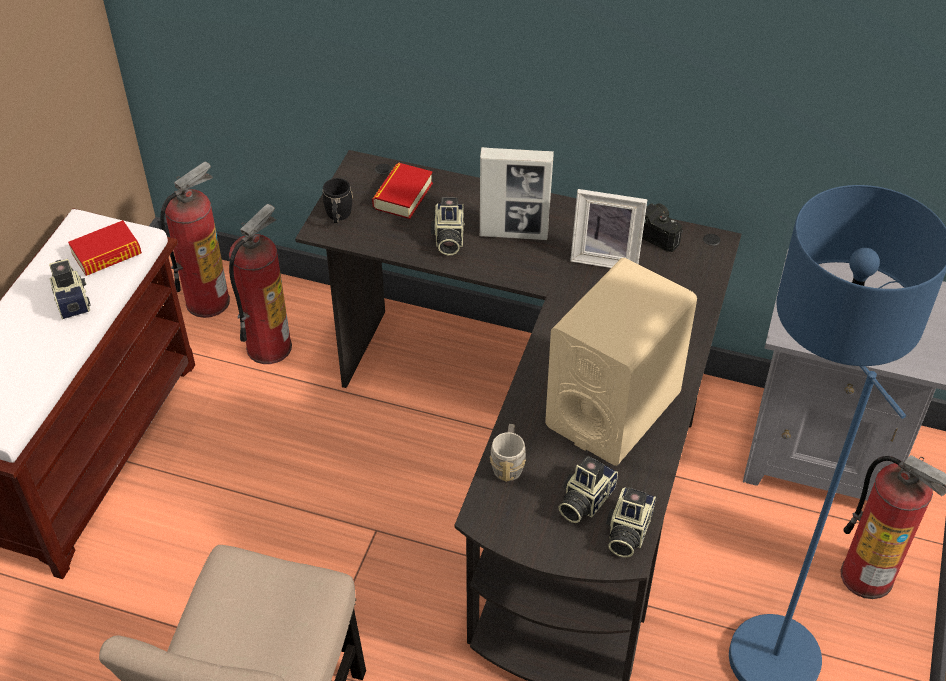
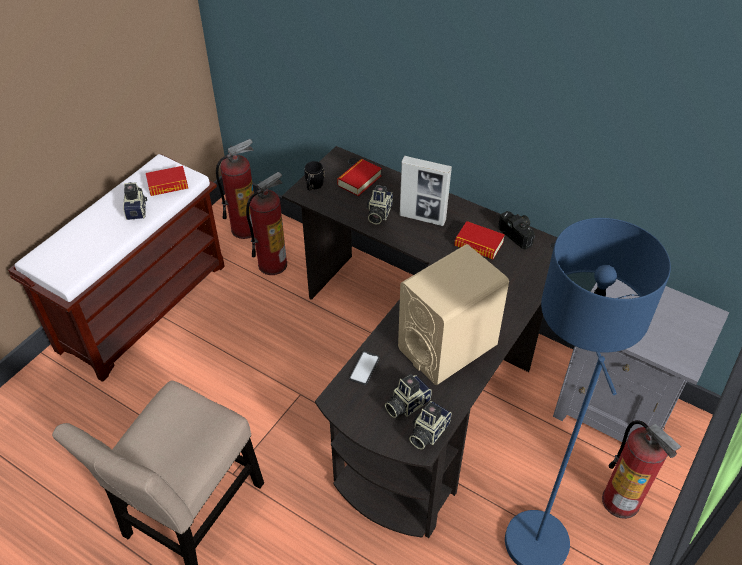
camera: 15 degrees right, 0 degrees up
(508, 464) = (364, 368): grey mug -> phone
(605, 257) = (478, 244): picture frame -> book

